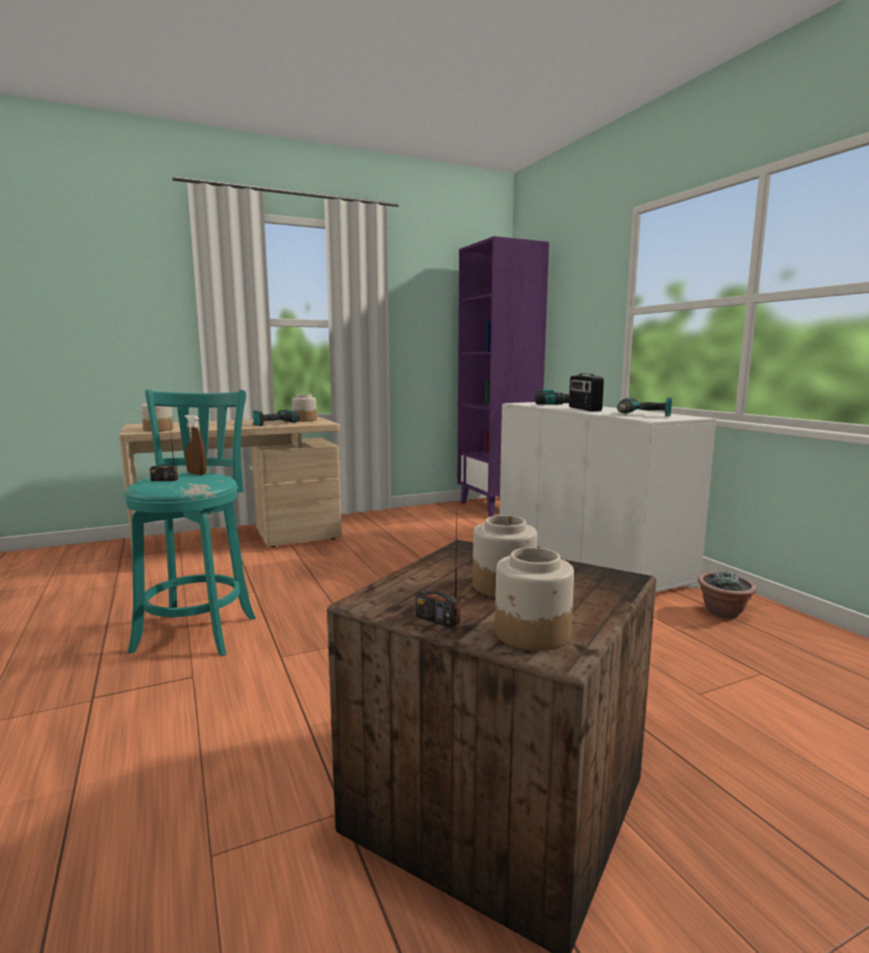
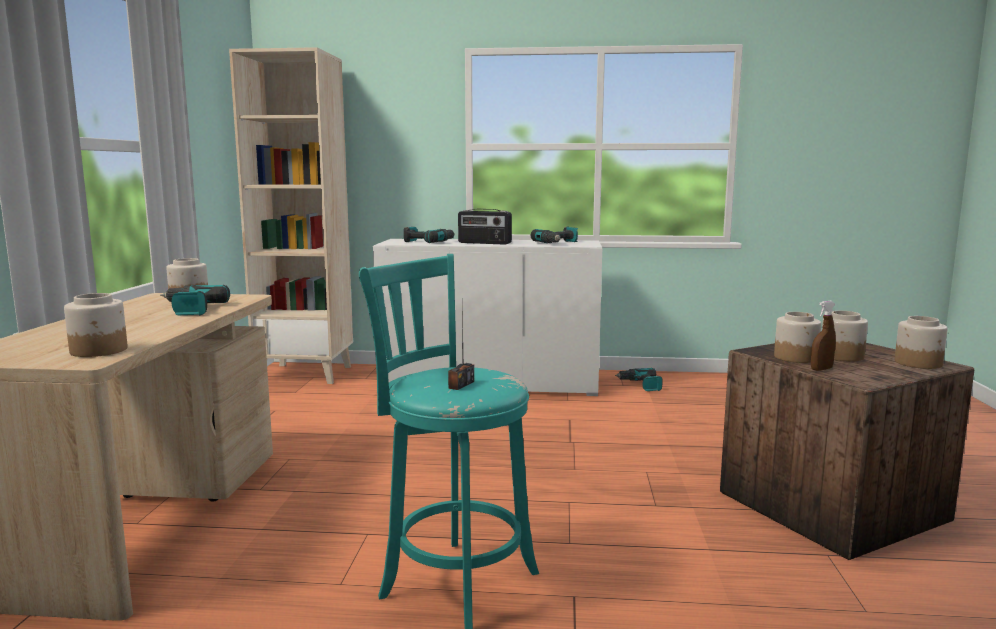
camera: 60 degrees left, 0 degrees up
(196, 473) = (440, 372): brown spray bottle -> brown spray bottle (821, 369)
(438, 619) = (896, 373): radio -> none
(457, 565) = (796, 357): none -> jar
(497, 507) = (306, 373): purple bookcase -> beige bookcase
(723, 612) = (641, 385): potted plant -> power drill

